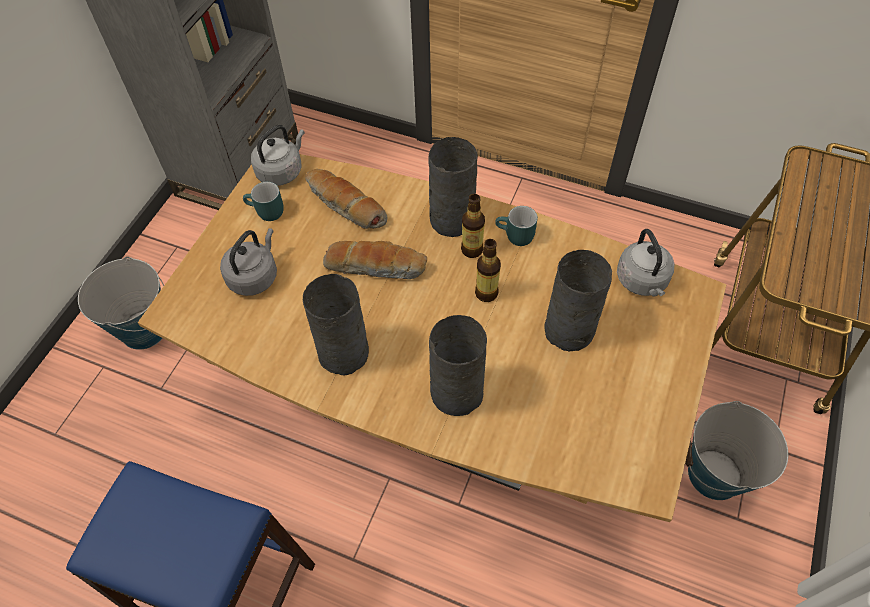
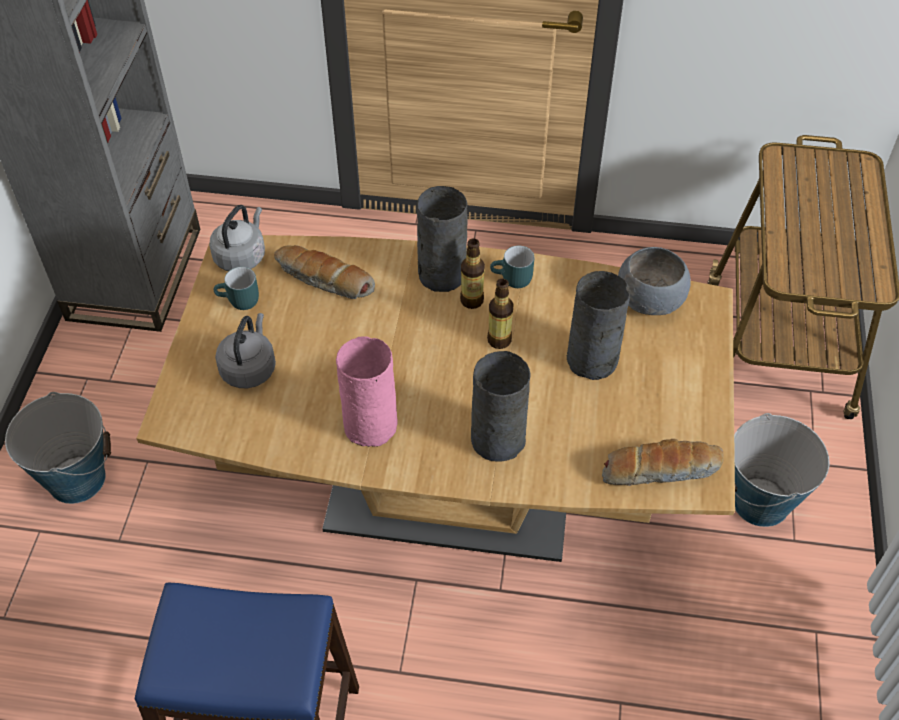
camera: 15 degrees left, 5 degrees down
(345, 353) = (372, 425): grey vase -> pink vase
(376, 266) = (377, 334): bread -> bread (660, 469)
(642, 281) = (651, 300): grey kettle -> grey bowl

